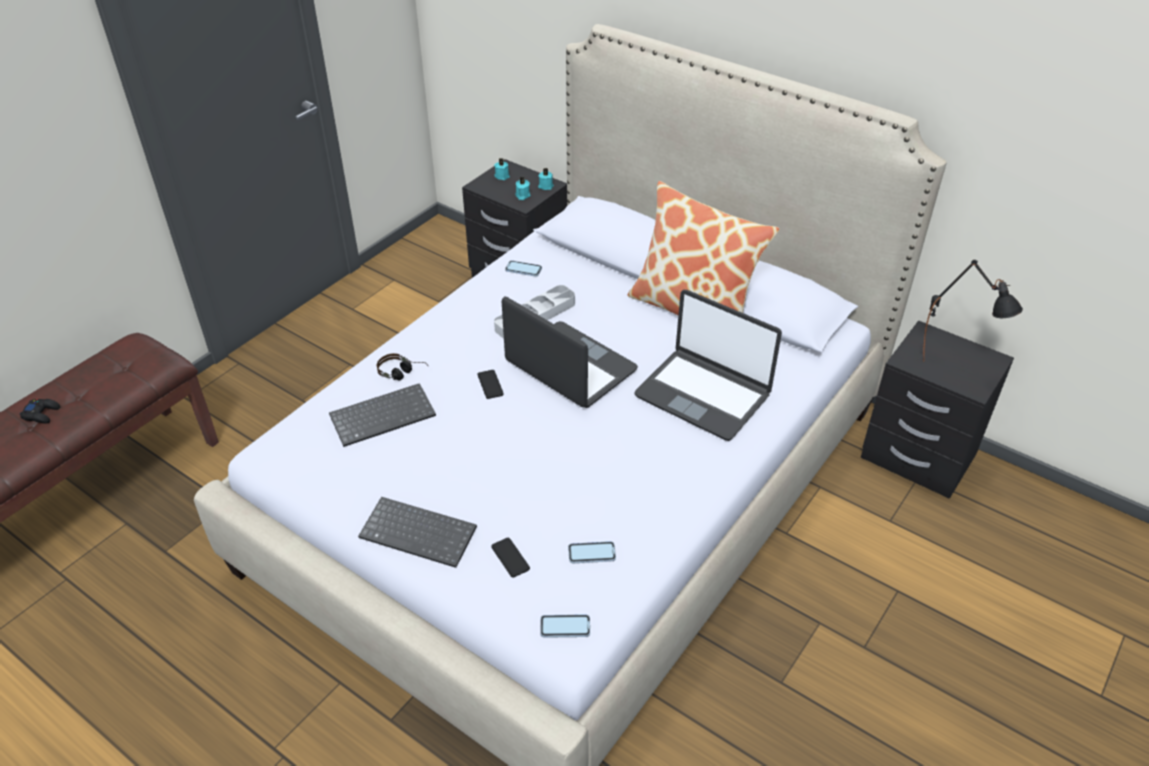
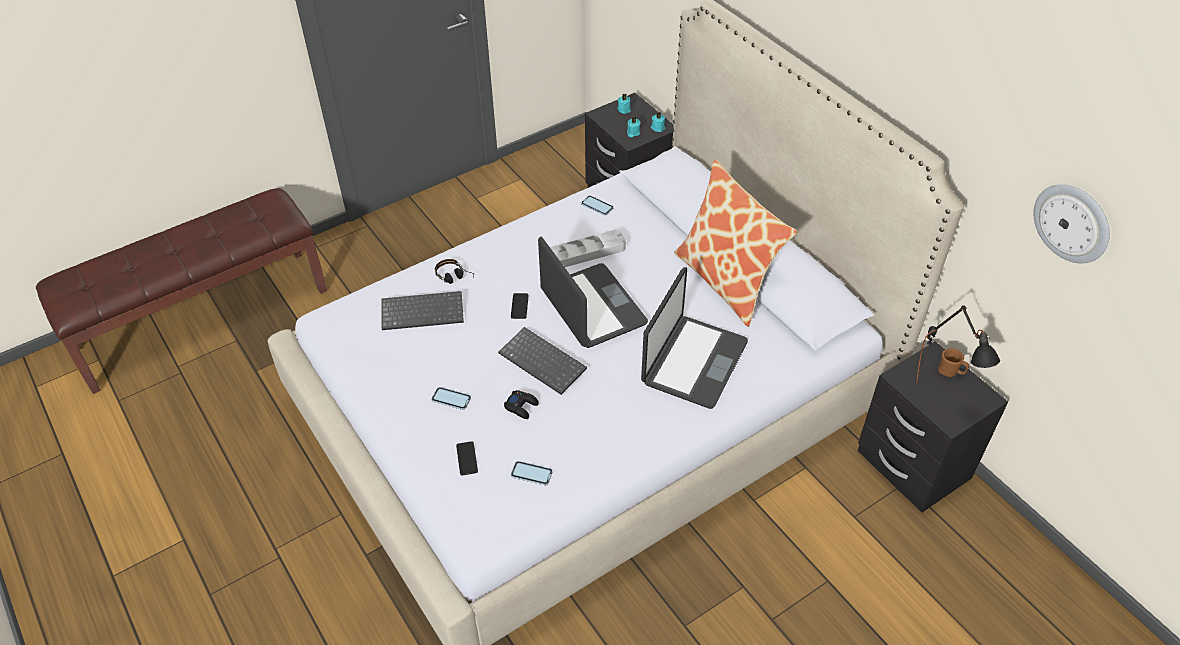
camera: 20 degrees right, 5 degrees up
(42, 414) = (186, 241): black game controller -> black game controller (521, 406)
(420, 532) = (409, 418): keyboard -> keyboard (544, 361)
(565, 627) = (482, 527): phone -> phone (451, 399)
(703, 395) = (693, 362): laptop -> laptop turned 120 degrees counterclockwise
(948, 344) = (950, 372): none -> brown mug
(1071, 144) = (1072, 222): none -> wall clock

